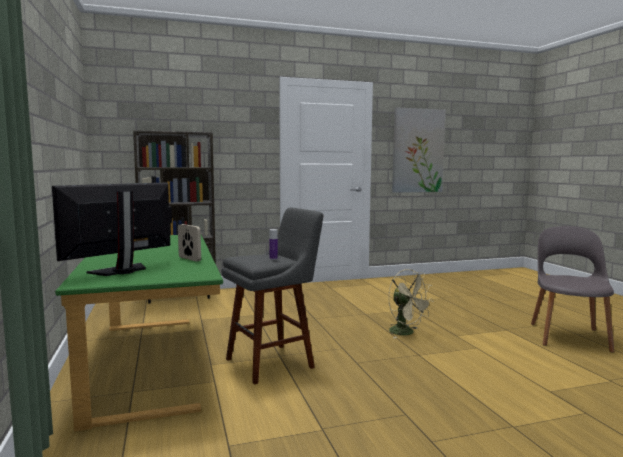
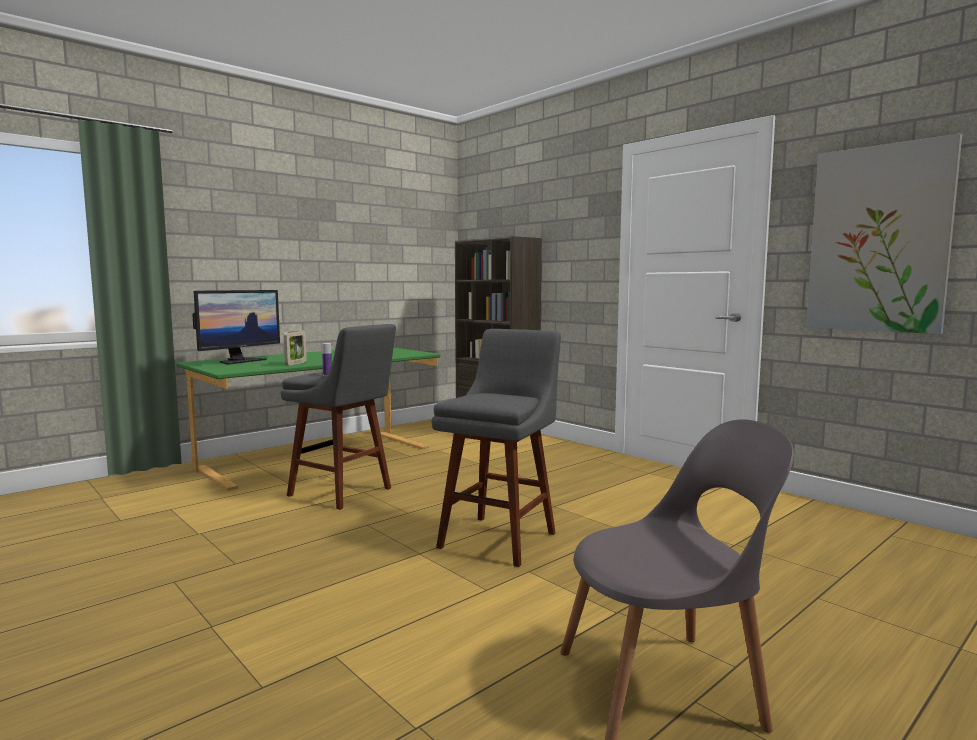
camera: 65 degrees right, 0 degrees up
(121, 270) = (239, 361): monitor -> monitor turned 105 degrees clockwise
(406, 333) = (500, 538): beige fan -> grey stool

